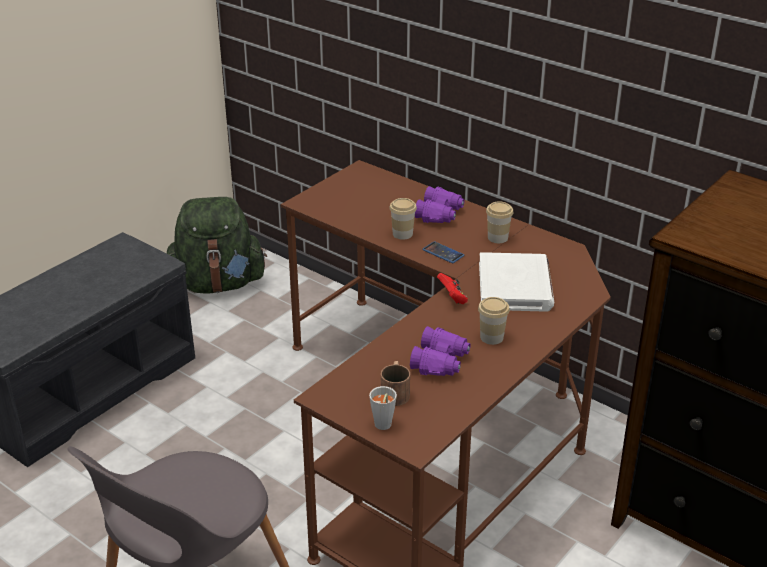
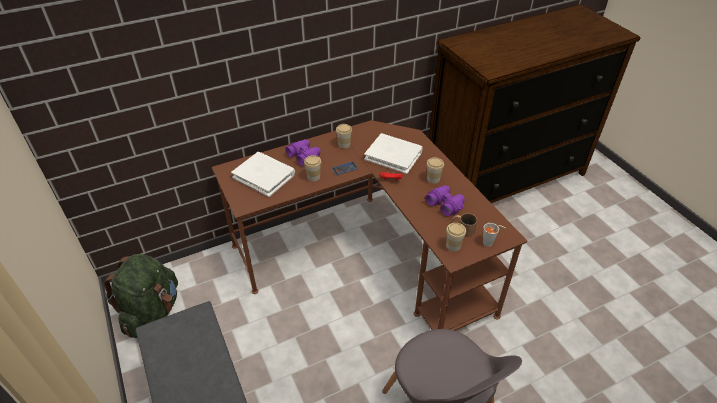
camera: 65 degrees left, 10 degrees up
(351, 390) = (453, 246): none -> cup
(372, 198) = (264, 176): none -> white book

